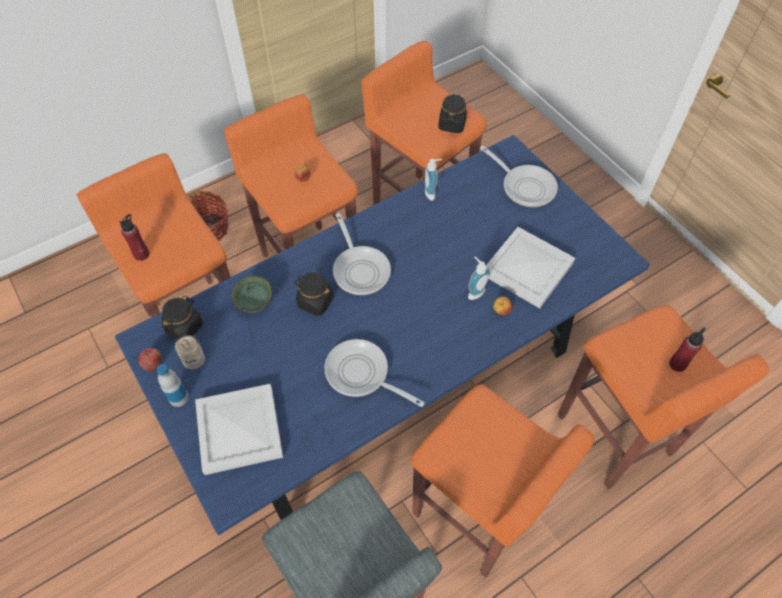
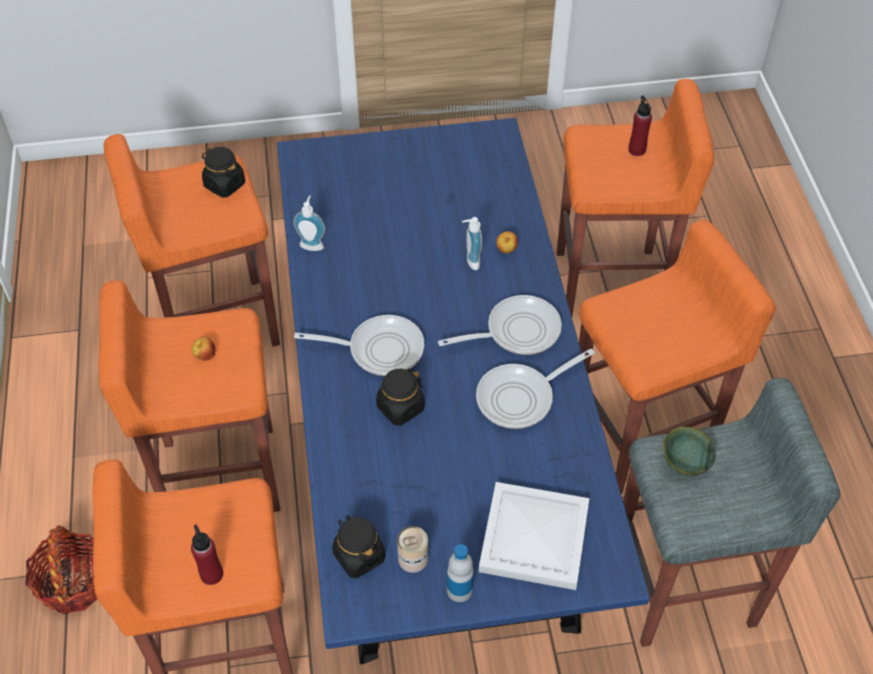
camera: 65 degrees left, 5 degrees down
(152, 364) = (395, 607): apple -> none
(256, 304) = (368, 468): green bowl -> green bowl (684, 464)
(525, 186) = (358, 163): frying pan -> frying pan (516, 331)
(527, 267) = (465, 207): white tray -> none

